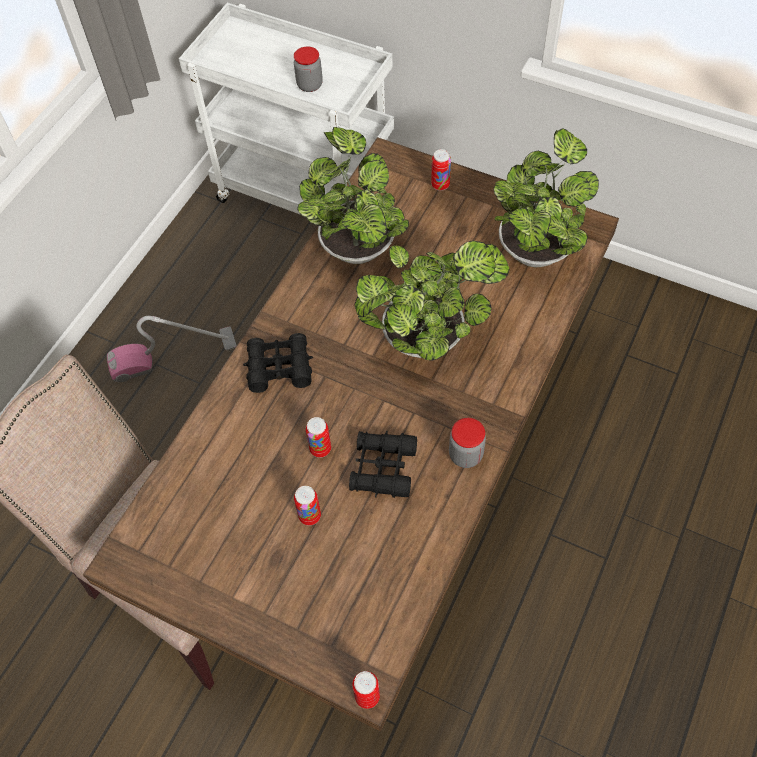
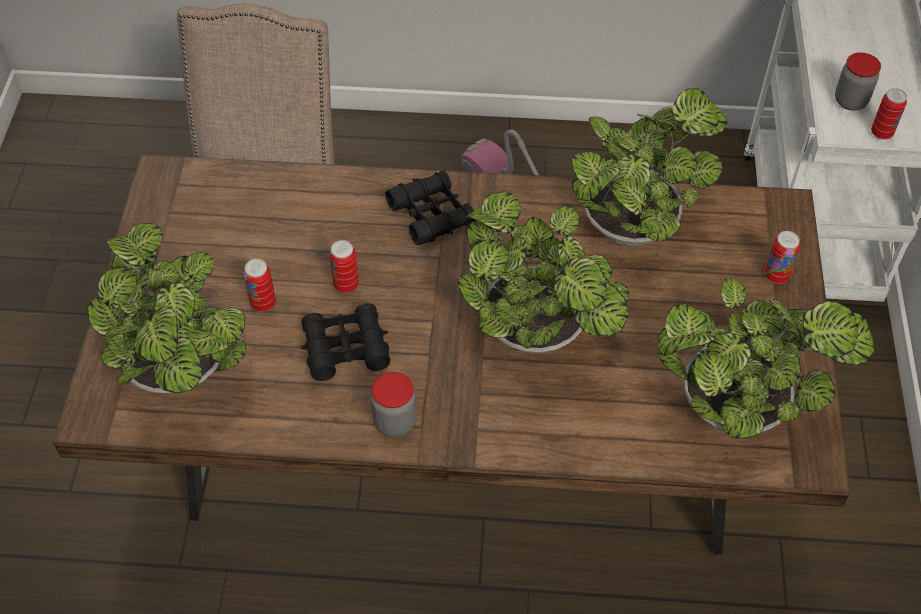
camera: 65 degrees right, 5 degrees down
(356, 600) = (182, 375): none -> potted plant
(367, 696) = (80, 420): can -> can (881, 133)

